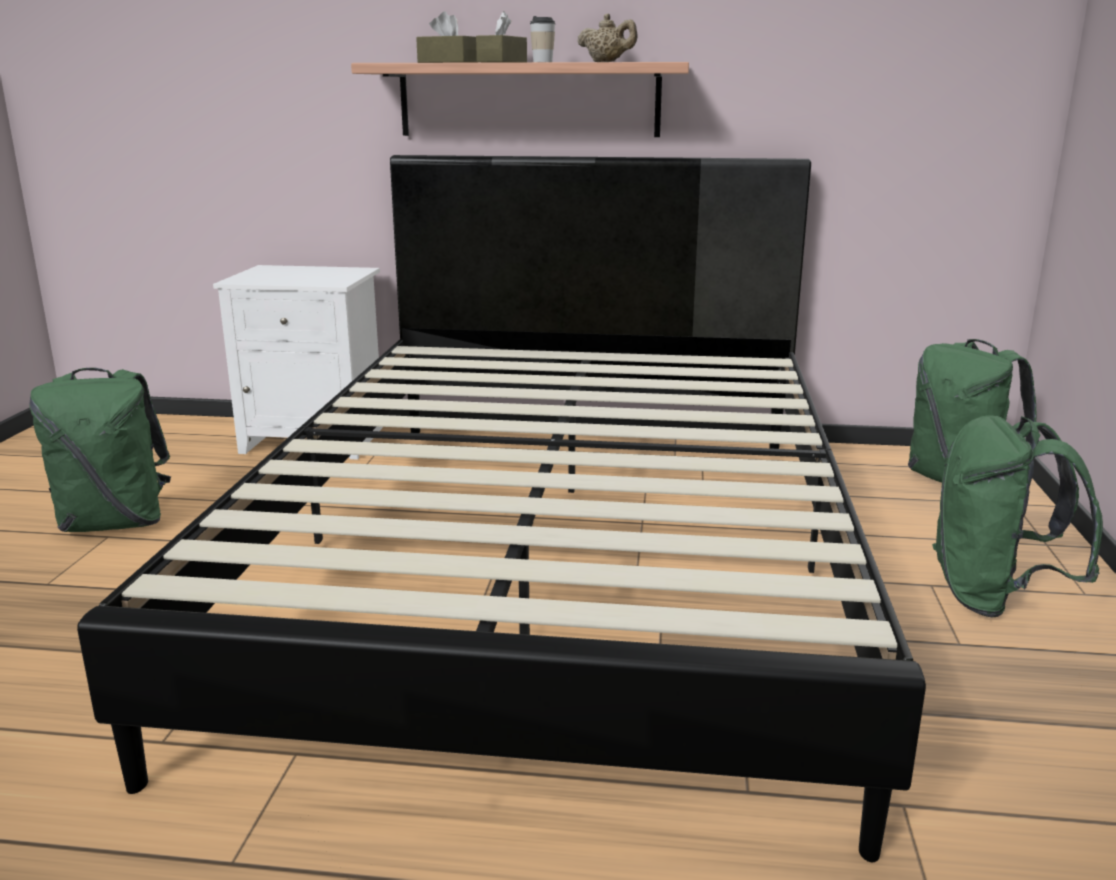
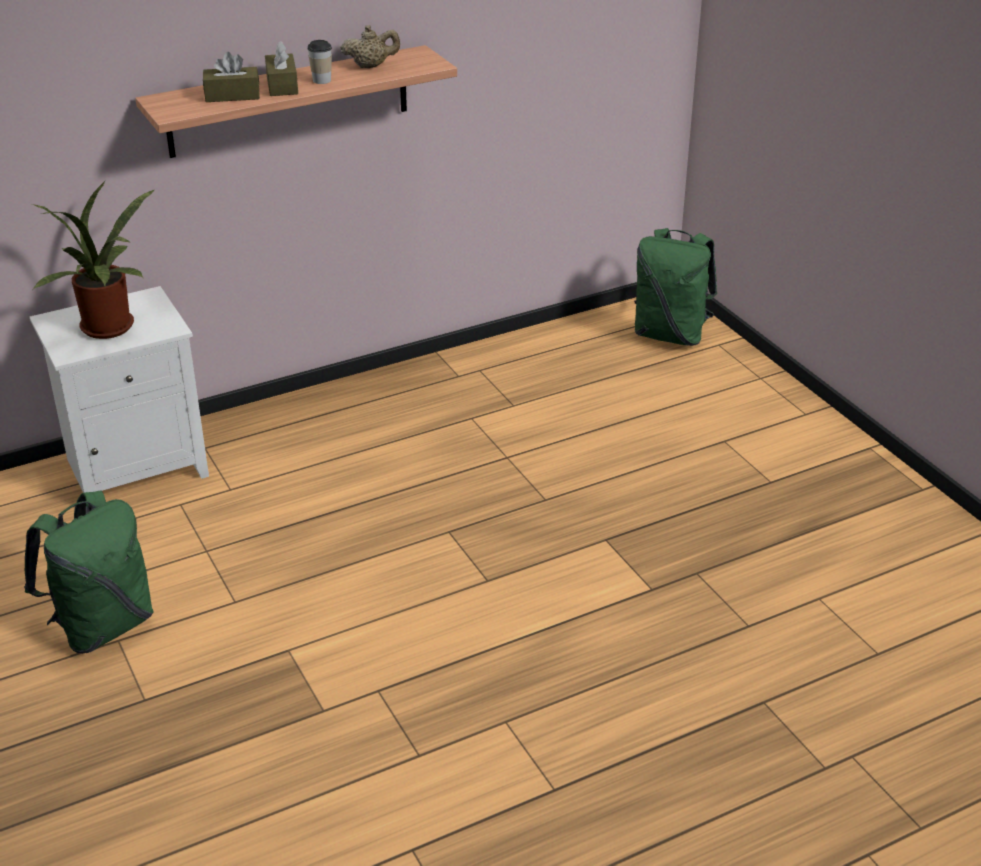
camera: 35 degrees left, 15 degrees up
(293, 277) = (110, 330): none -> potted plant
(560, 561) = (491, 515): black bed -> none
(993, 597) = (763, 437): green backpack -> none

